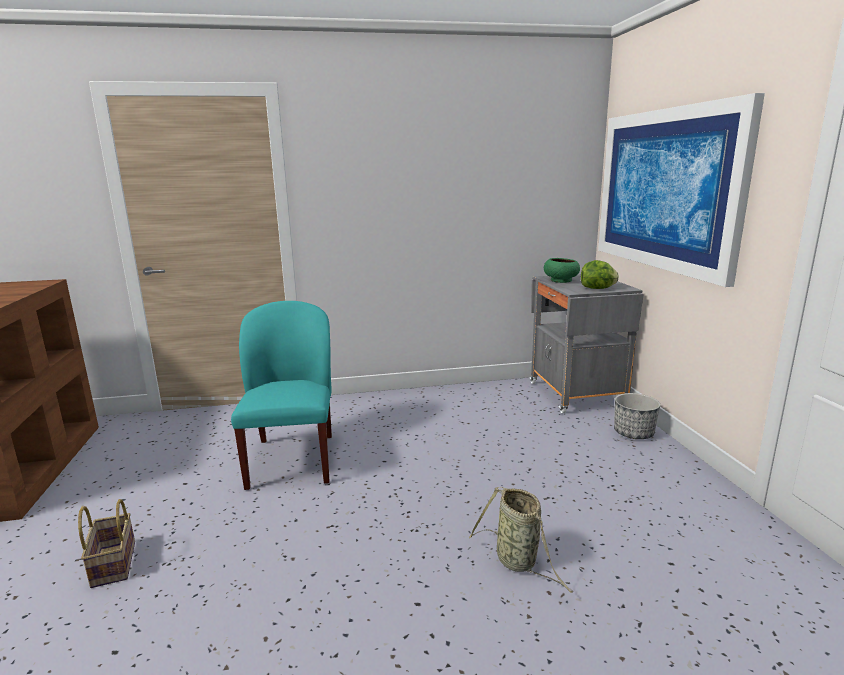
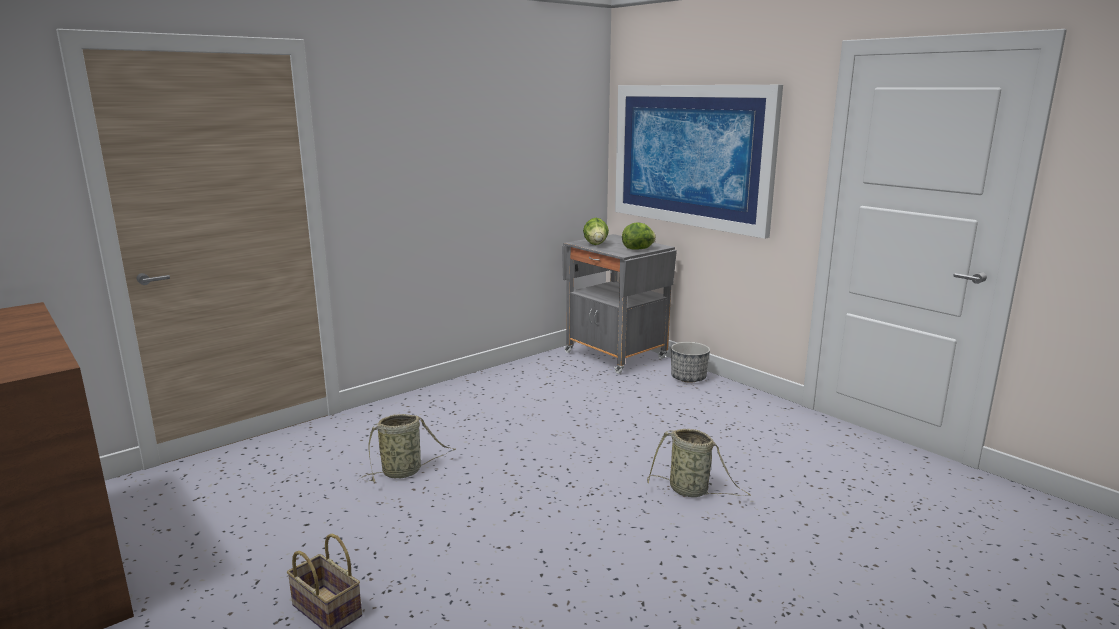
camera: 30 degrees left, 0 degrees up
(293, 459) = (404, 471): turquoise chair -> basket
(561, 280) = (596, 244): green bowl -> lettuce

